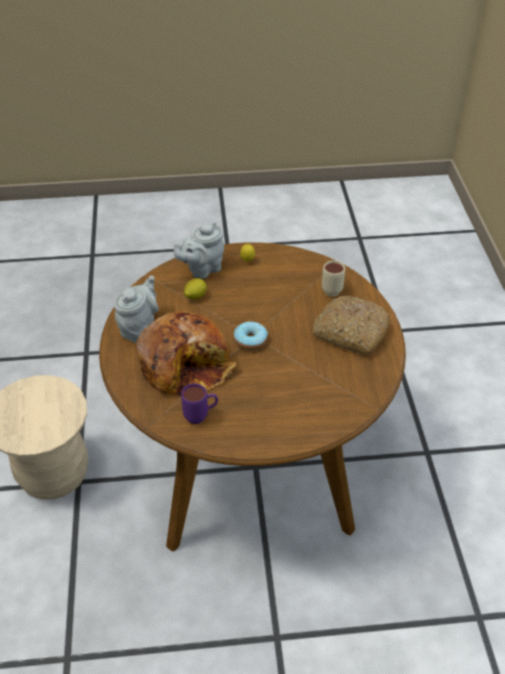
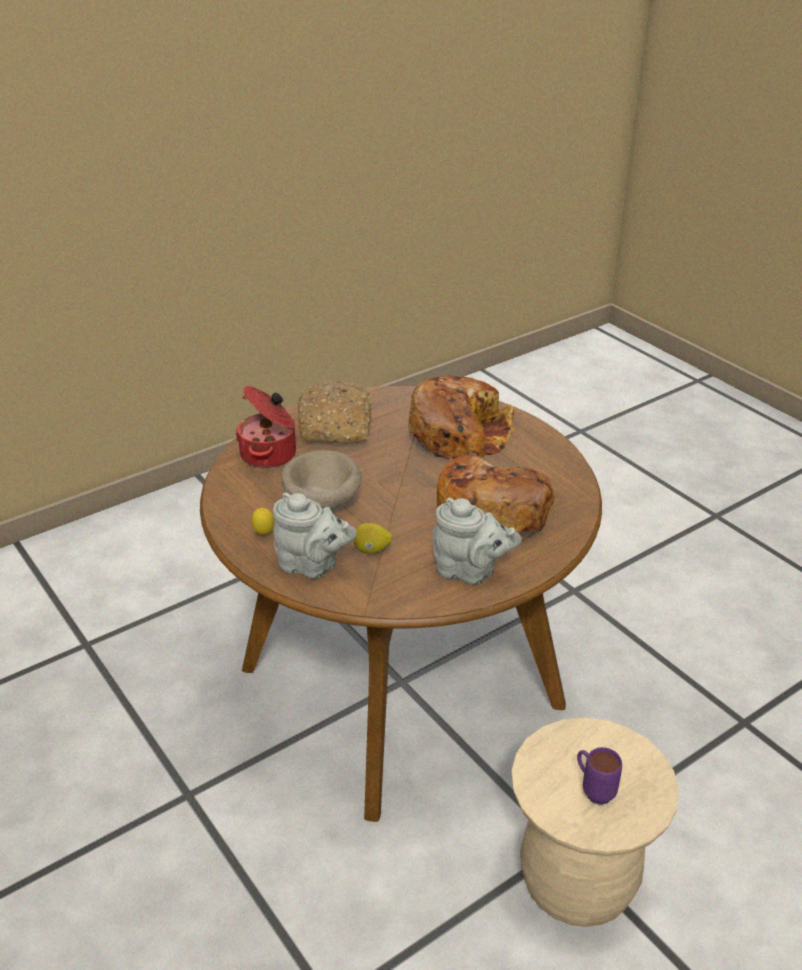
camera: 120 degrees left, 10 degrees down
(139, 328) = (470, 571): grey teapot -> grey teapot turned 150 degrees counterclockwise
(201, 416) = (546, 475): purple mug -> purple mug (593, 790)
(250, 340) = (409, 482): donut -> none
(260, 293) = (321, 502): none -> beige bowl
(293, 395) = (459, 433): none -> bread
(334, 289) = (270, 454): beige mug -> cooking pot

